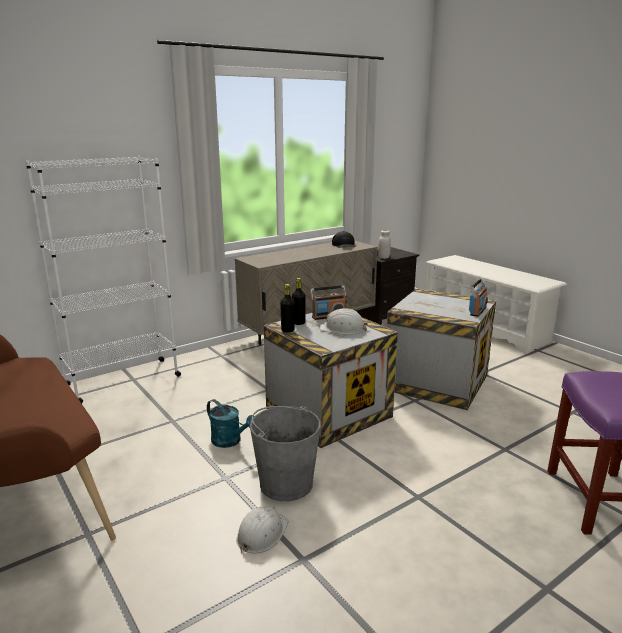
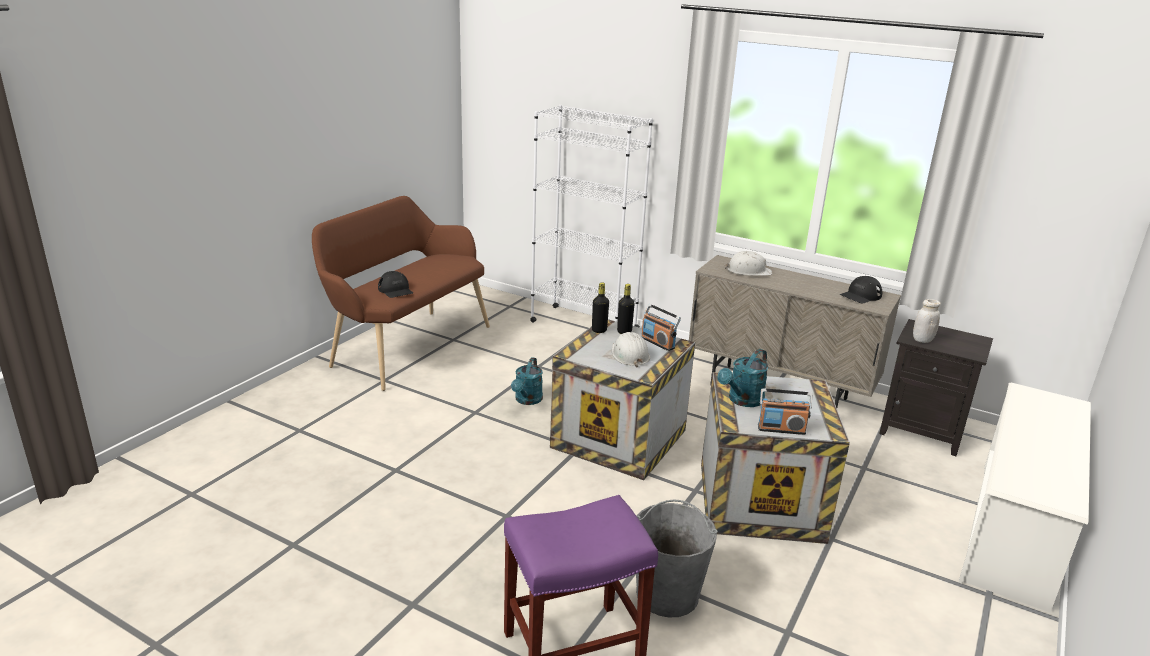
camera: 65 degrees right, 5 degrees up
(48, 415) = (395, 290): none -> black cap
(261, 534) = (415, 445): white hard hat -> white hard hat (748, 271)
(286, 483) = (484, 441): grey bucket -> grey bucket (667, 593)
(435, 312) = (742, 401): none -> turquoise watering can

